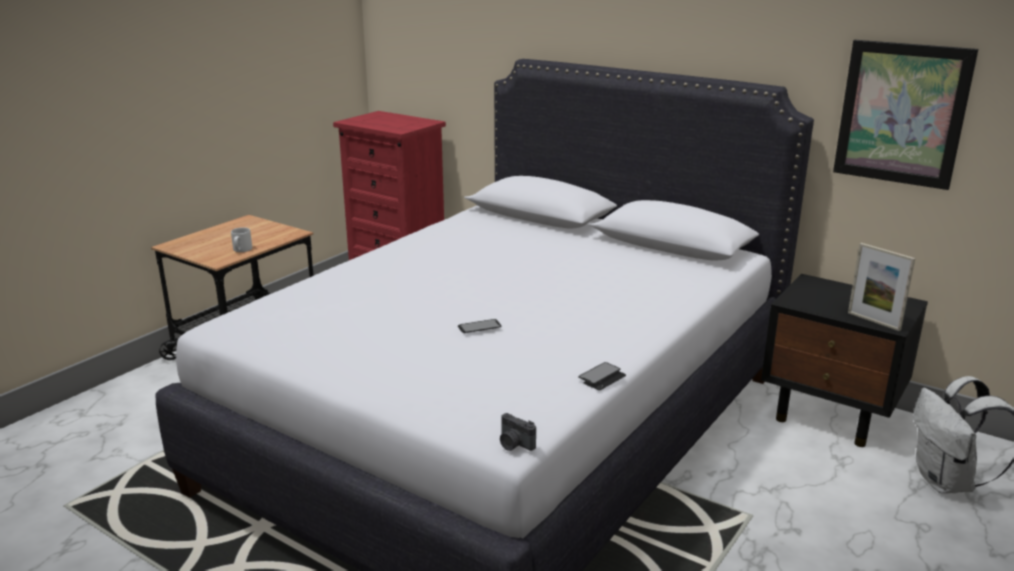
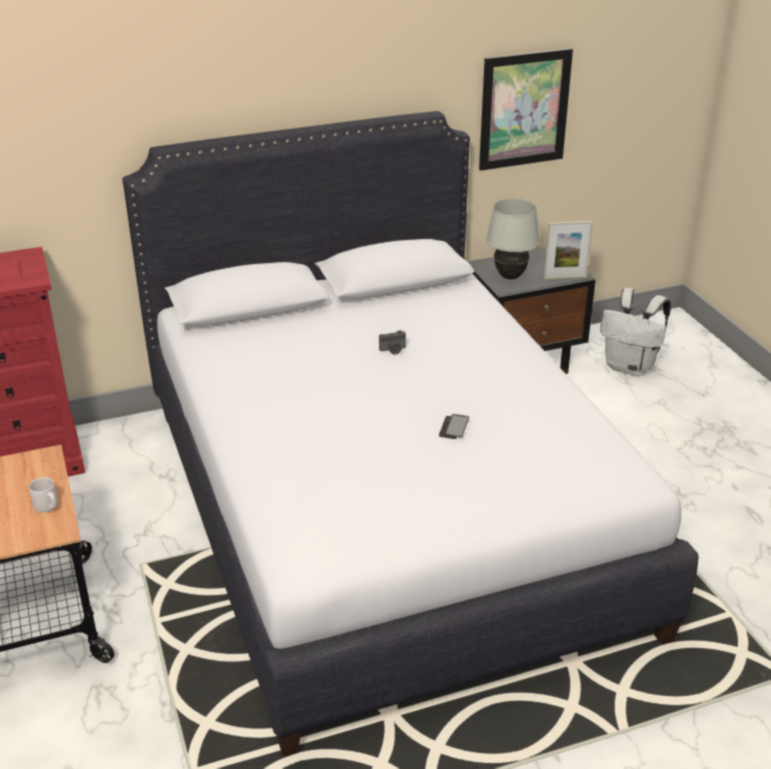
camera: 55 degrees left, 10 degrees up
(514, 444) = (650, 481): camera -> camera (393, 350)
(602, 377) = (588, 409): phone -> none
(818, 298) = (510, 276): none -> white table lamp

